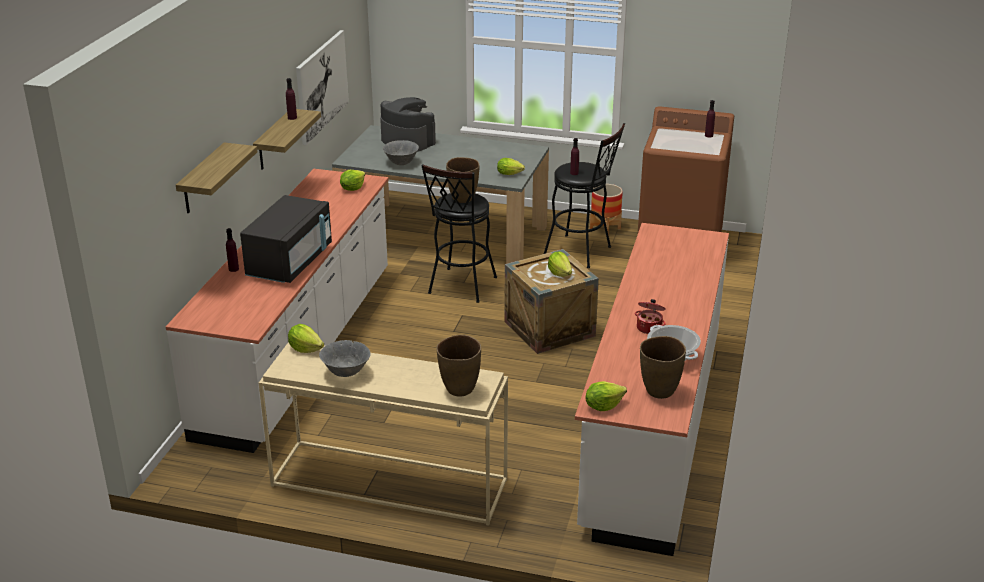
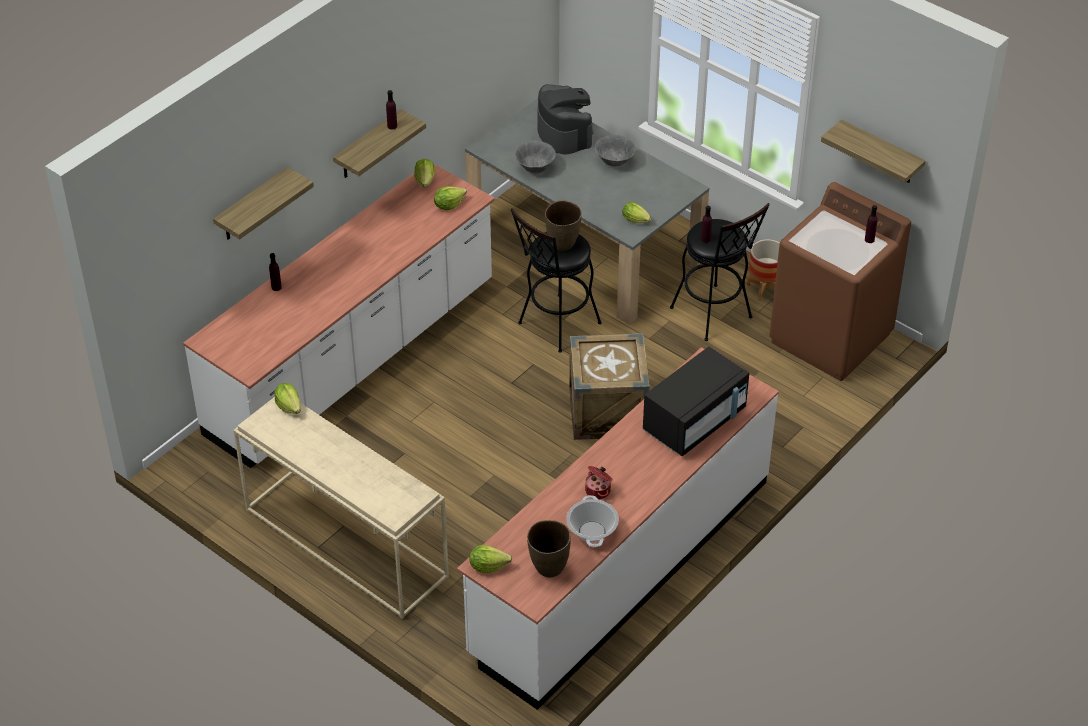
camera: 25 degrees right, 15 degrees up
(290, 262) = (330, 295): black microwave -> black microwave (694, 421)
(321, 86) = (458, 73): picture -> none
(346, 373) = (306, 447): grey bowl -> grey bowl (614, 162)
(460, 389) = (389, 500): brown vase -> none
(560, 273) = (617, 366): lettuce -> lettuce (425, 181)
(697, 64) = (880, 153): none -> shelf

